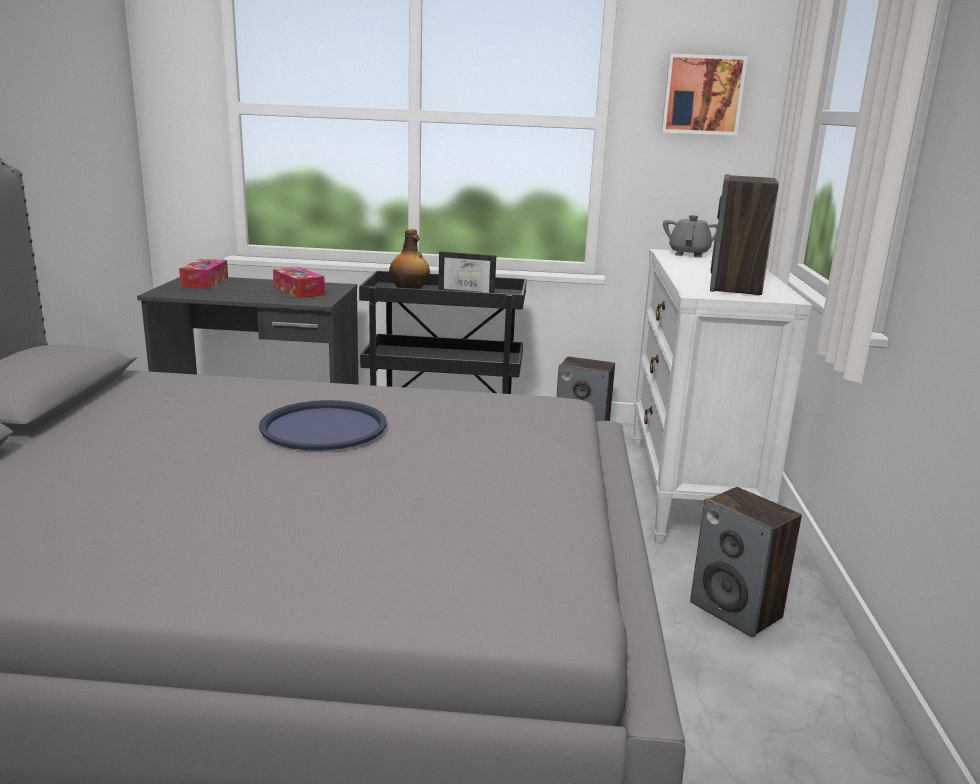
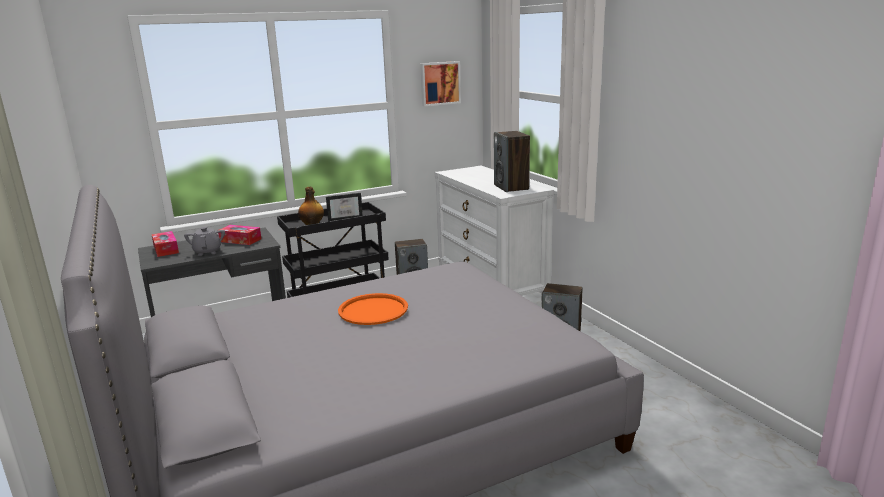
camera: 30 degrees left, 0 degrees up
(324, 427) = (373, 310): blue tray -> orange tray
(689, 254) = (458, 171): grey teapot -> grey teapot (207, 252)

